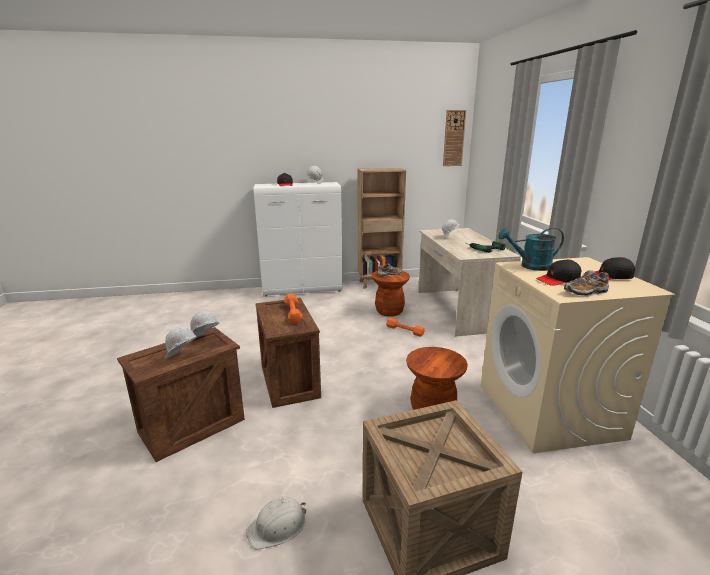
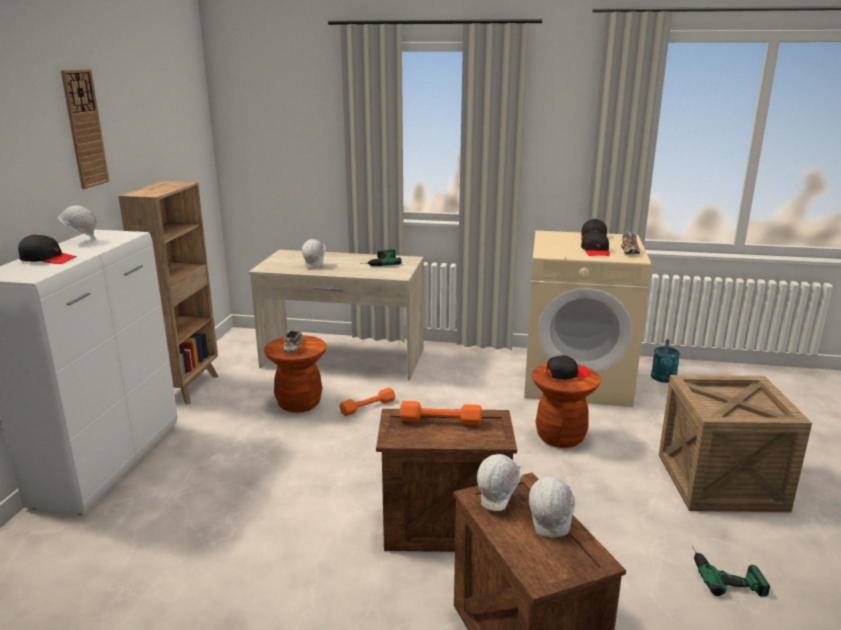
camera: 70 degrees left, 0 degrees up
(278, 526) = (724, 573): white hard hat -> power drill
(439, 361) = (566, 374): none -> black cap
(454, 138) = (198, 121): wall clock -> wall clock (84, 129)
(530, 266) = (553, 250): turquoise watering can -> turquoise watering can (663, 379)

